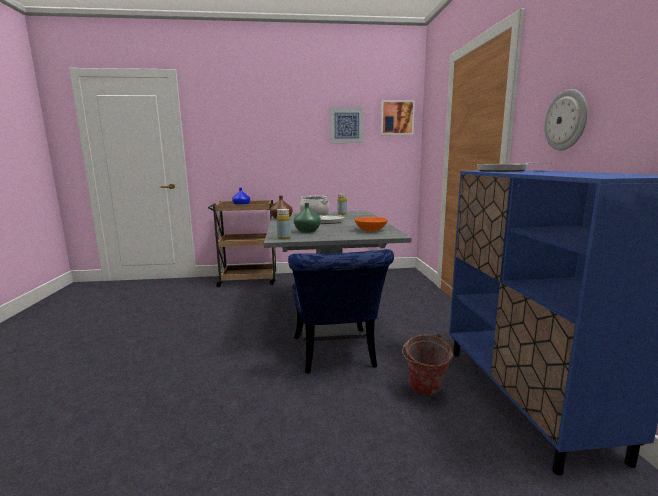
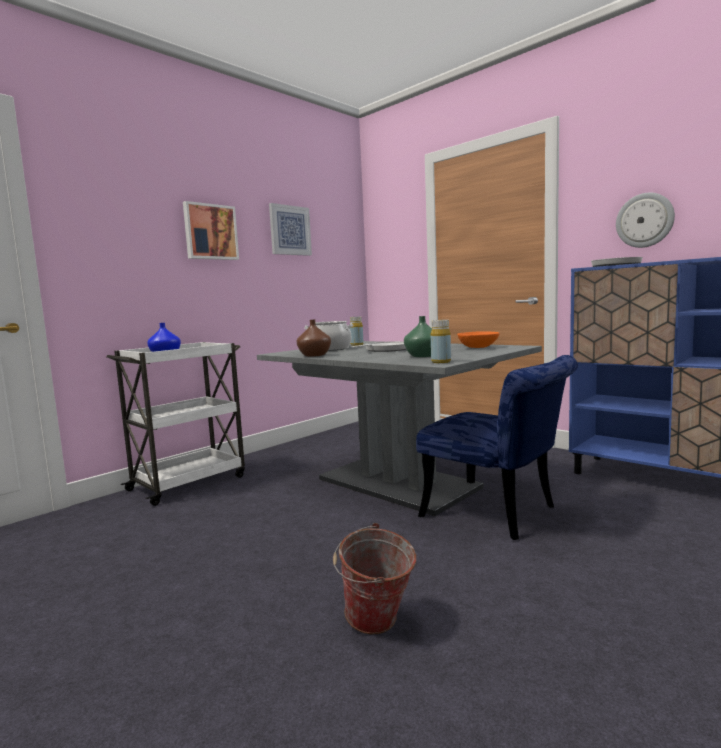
camera: 40 degrees left, 5 degrees down
(249, 280) = (189, 482): brown cart -> white cart
(396, 118) = (341, 225): picture -> picture (210, 232)
(424, 391) = (624, 507): bucket -> bucket (377, 626)

